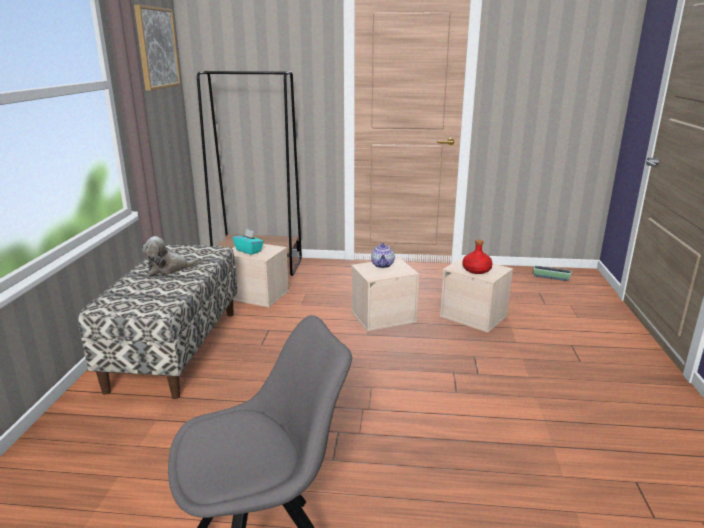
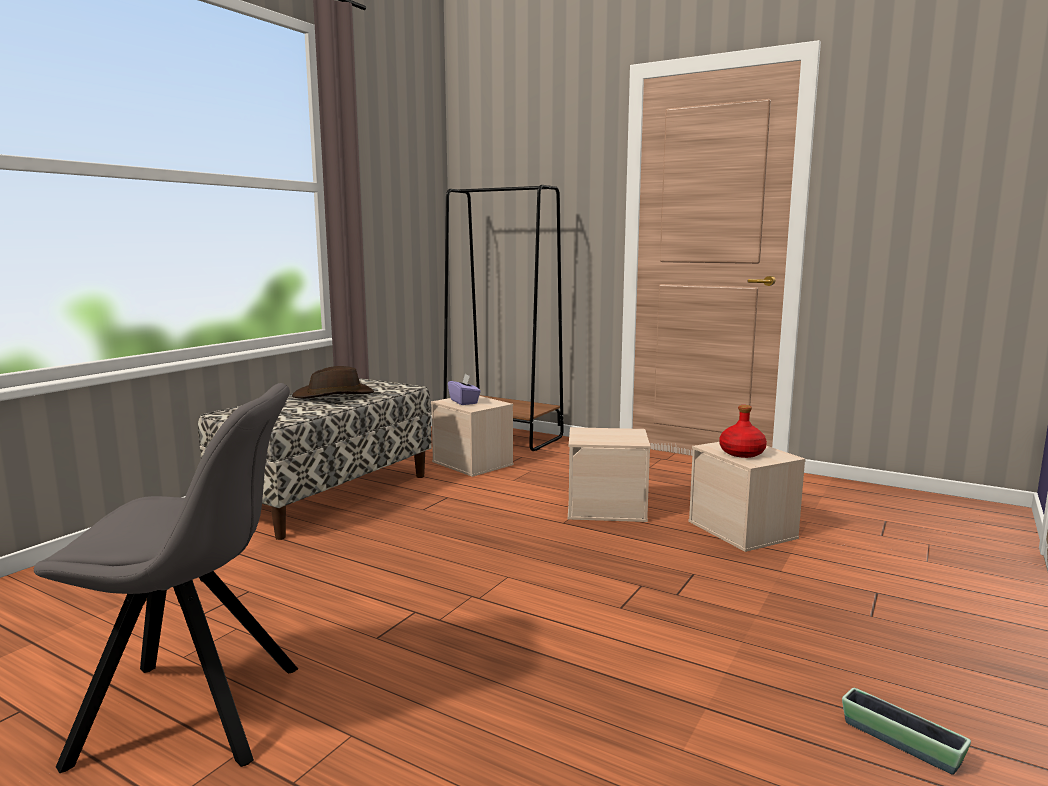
camera: 25 degrees right, 10 degrees down
(156, 48) = (407, 162): picture -> none
(169, 269) = (334, 395): plush toy -> brown hat
(249, 250) = (464, 402): turquoise tissue box -> purple tissue box
(382, 265) = (610, 432): teapot -> none
(551, 277) = (927, 506): planter -> planter (900, 743)

